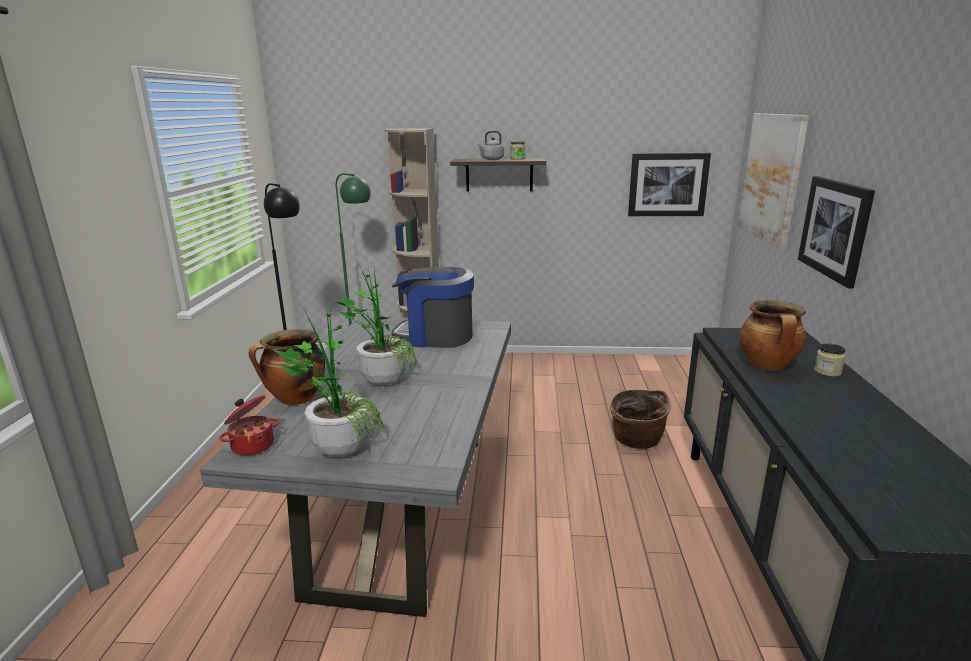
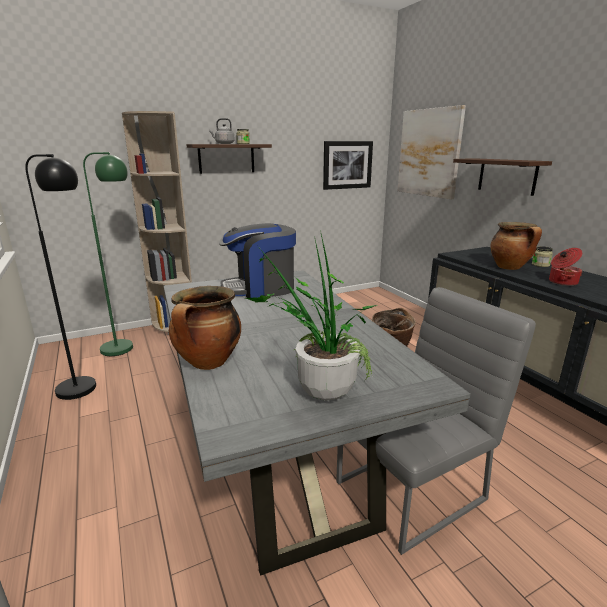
camera: 30 degrees left, 0 degrees up
(252, 445) = (228, 416): cooking pot -> cooking pot (562, 282)
(380, 378) = (264, 327): potted plant -> none
(493, 595) = (414, 489): none -> grey chair
(835, 229) = (507, 176): picture -> shelf

